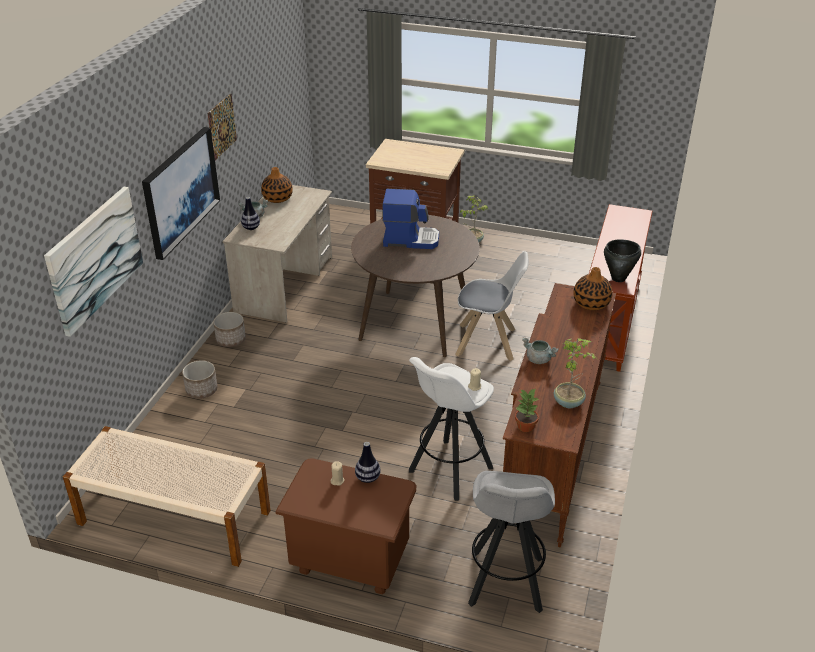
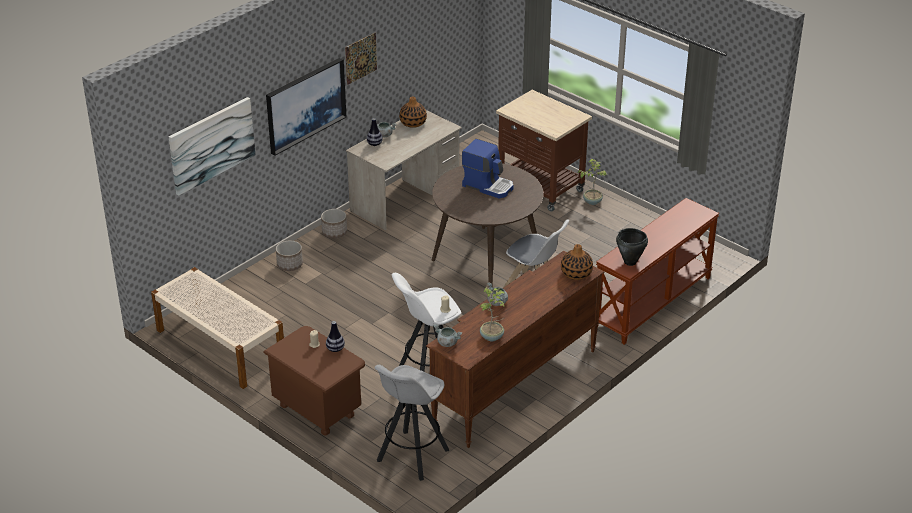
camera: 25 degrees right, 0 degrees up
(525, 426) = (447, 343): potted plant -> grey cooking pot

